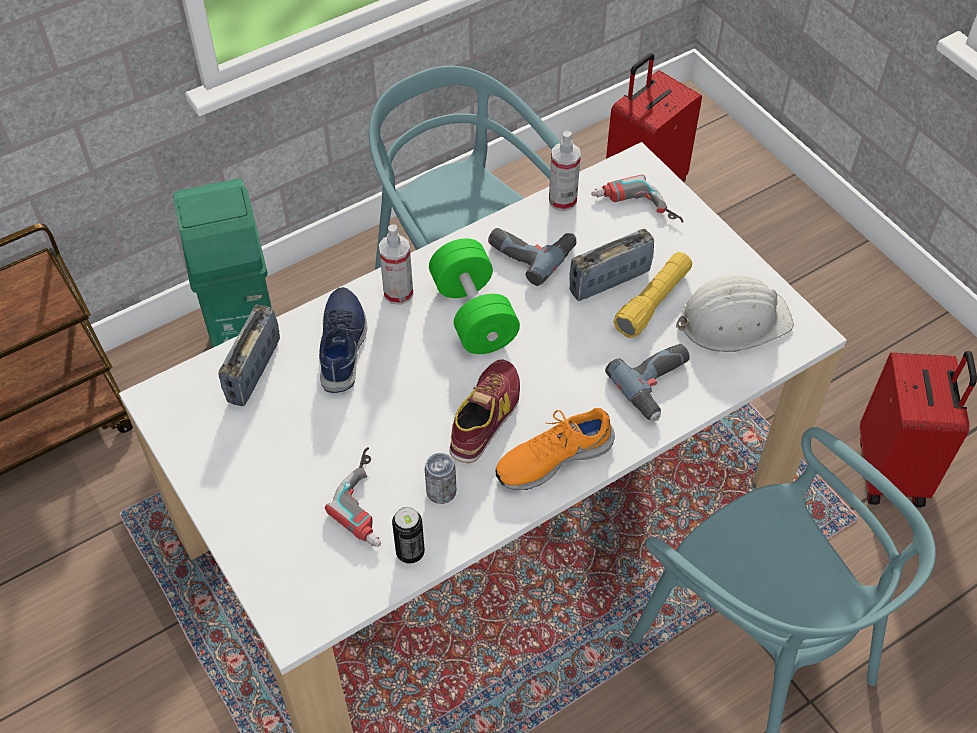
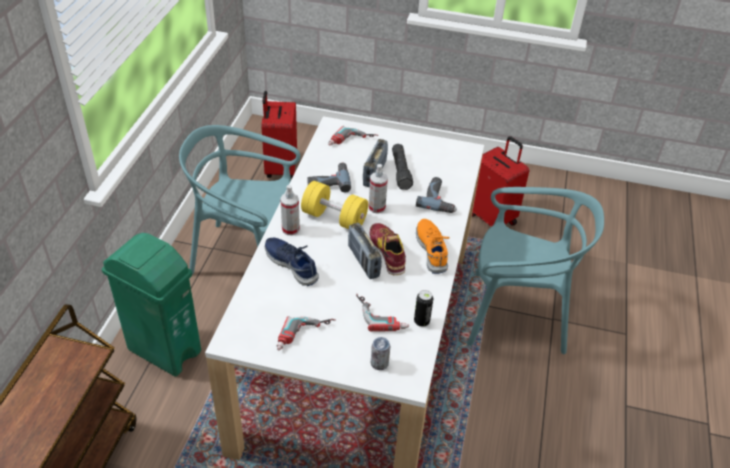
camera: 45 degrees left, 10 degrees down
(245, 460) = (305, 337): none -> power drill
(254, 371) = (263, 300): radio -> radio (363, 261)
(441, 492) = (405, 291): can -> can (379, 363)
(473, 314) = (334, 218): green dumbbell -> yellow dumbbell
(553, 457) = (432, 250): orange shoe -> orange shoe turned 150 degrees clockwise
(562, 200) = (317, 154): spray bottle -> spray bottle (376, 207)
(653, 302) = (400, 171): yellow flashlight -> black flashlight
(733, 320) = (438, 161): white hard hat -> none

